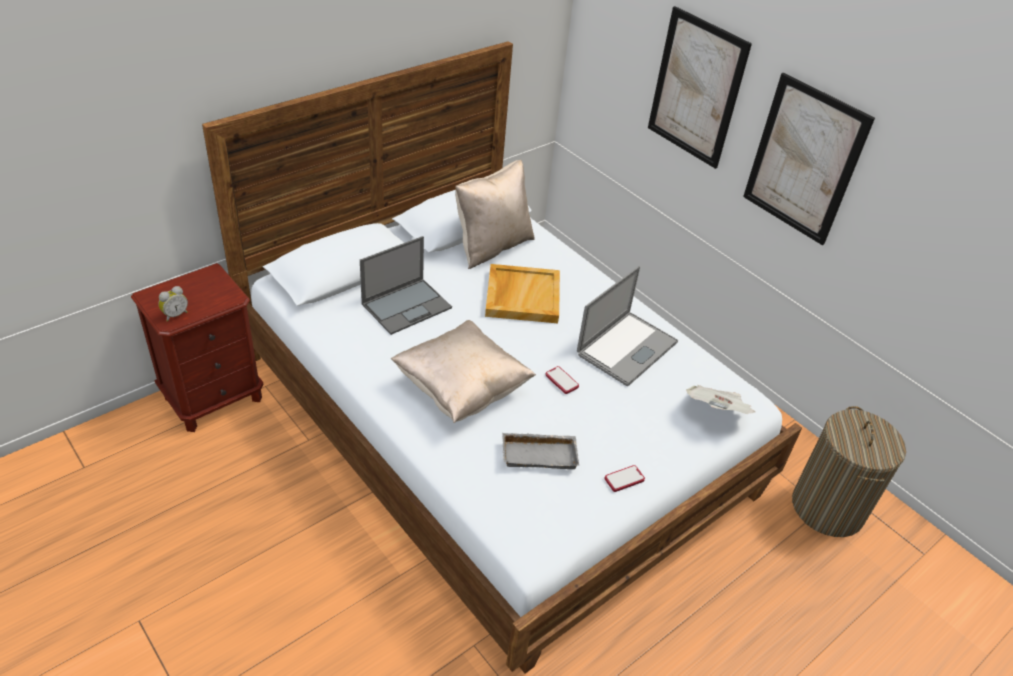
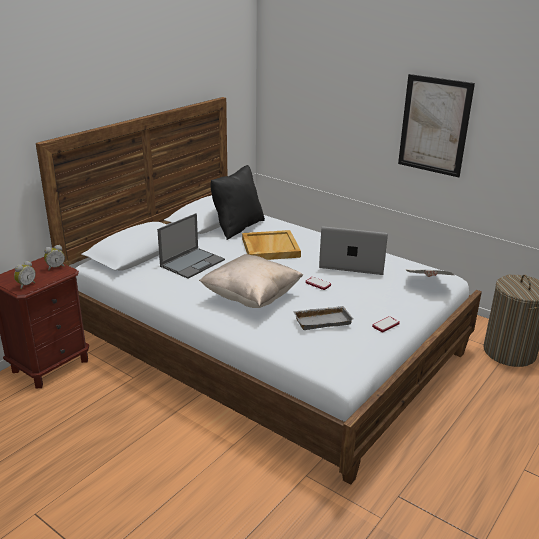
camera: 10 degrees left, 15 degrees down
(221, 288) = (55, 267): none -> alarm clock
(492, 246) = (237, 227): beige pillow -> black pillow
(627, 348) = (352, 262): laptop -> laptop turned 105 degrees counterclockwise
(696, 88) = (352, 103): picture -> none

